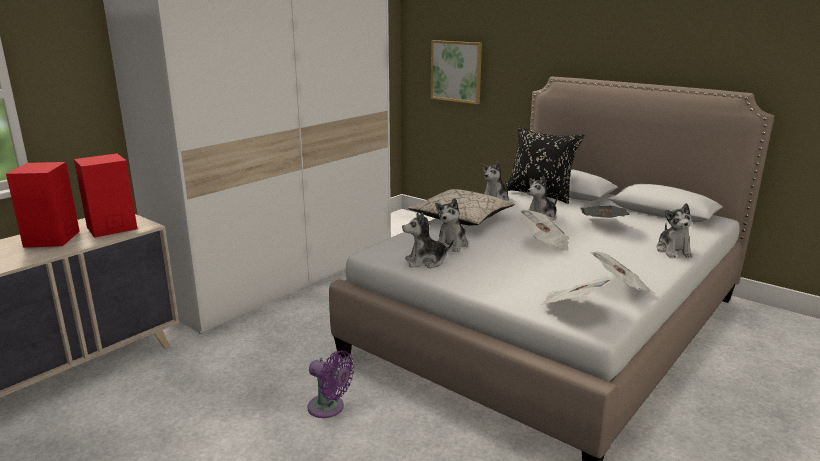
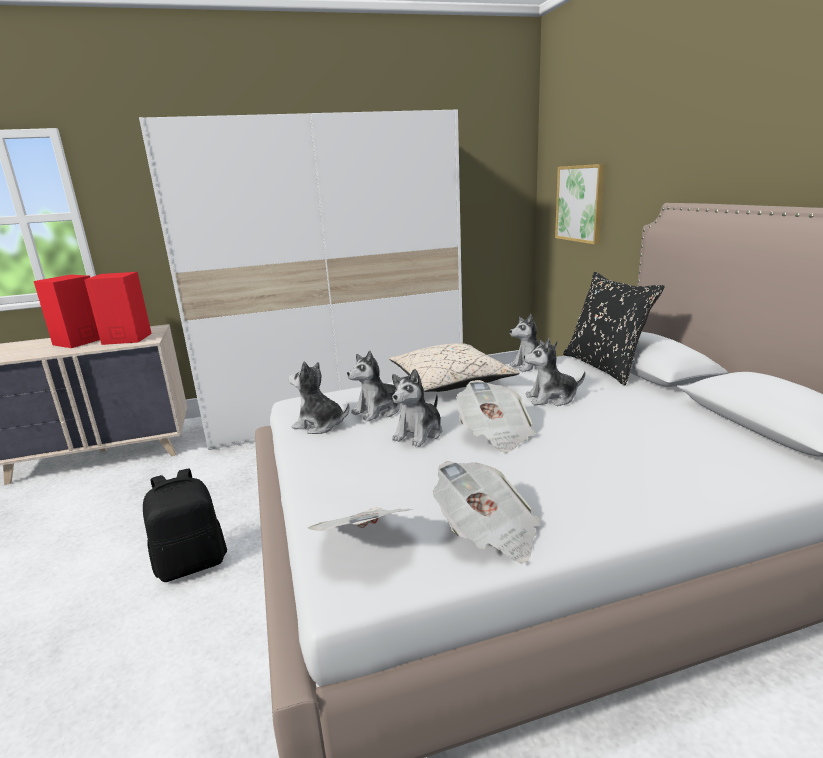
camera: 35 degrees right, 0 degrees up
(329, 408) = (192, 563): purple fan -> black backpack
(603, 224) = (629, 424): newspaper -> none
(673, 251) = (686, 495): plush toy -> plush toy (419, 433)

